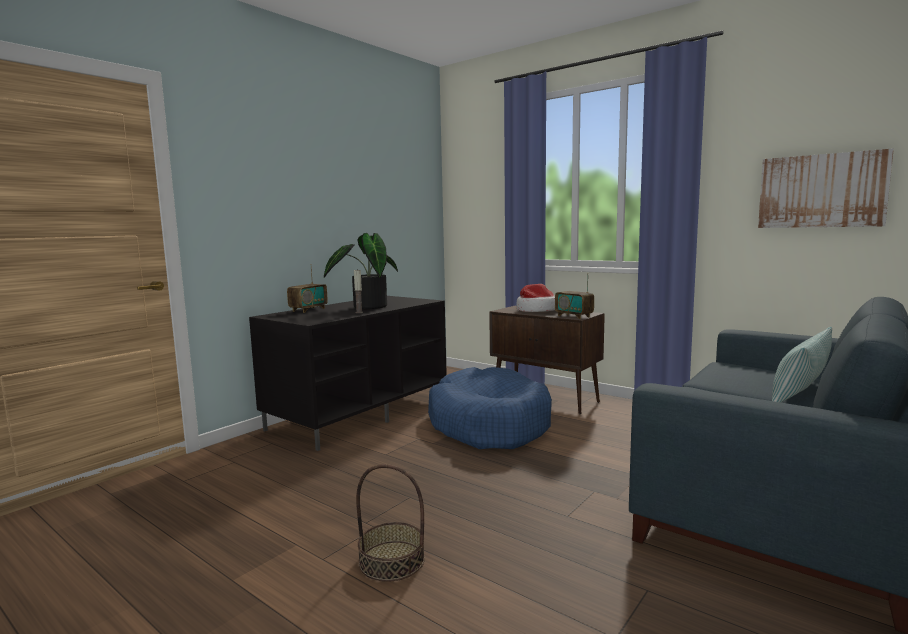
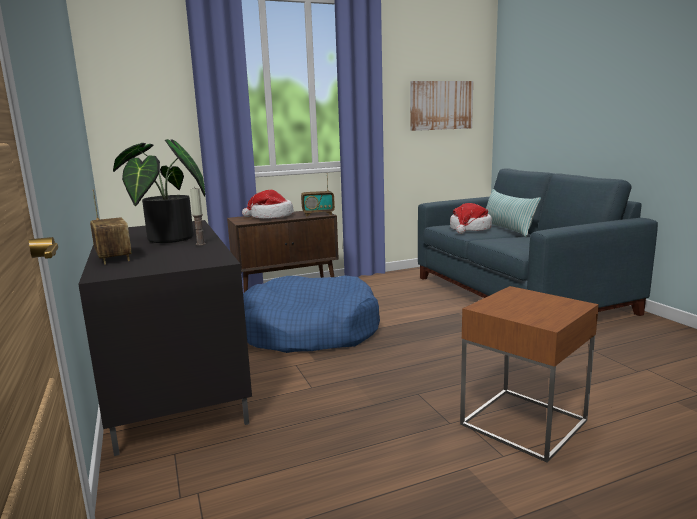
camera: 60 degrees left, 5 degrees up
(391, 561) = (523, 422): basket -> brown side table
(735, 376) = (470, 229): none -> hat

